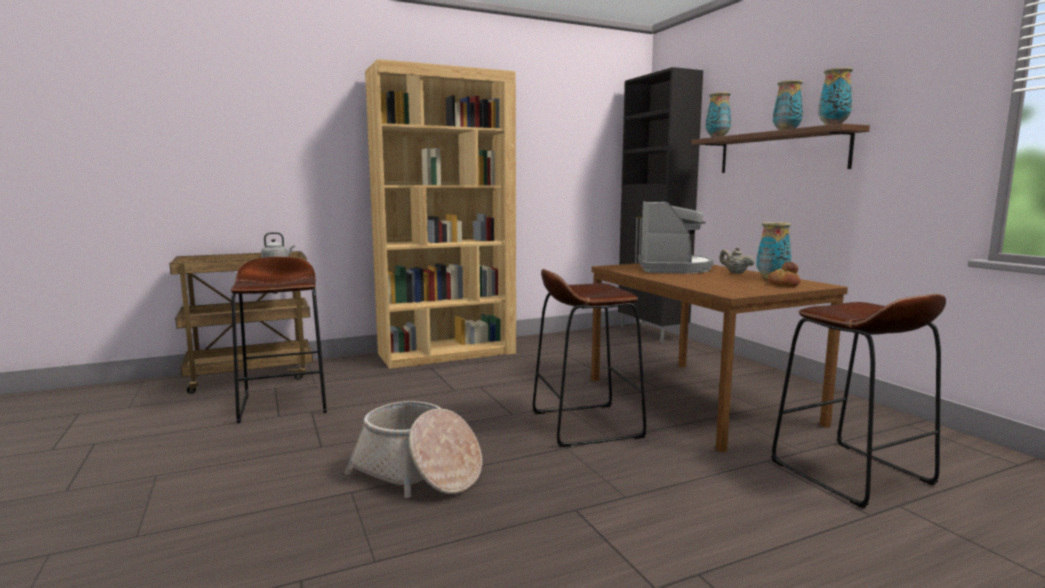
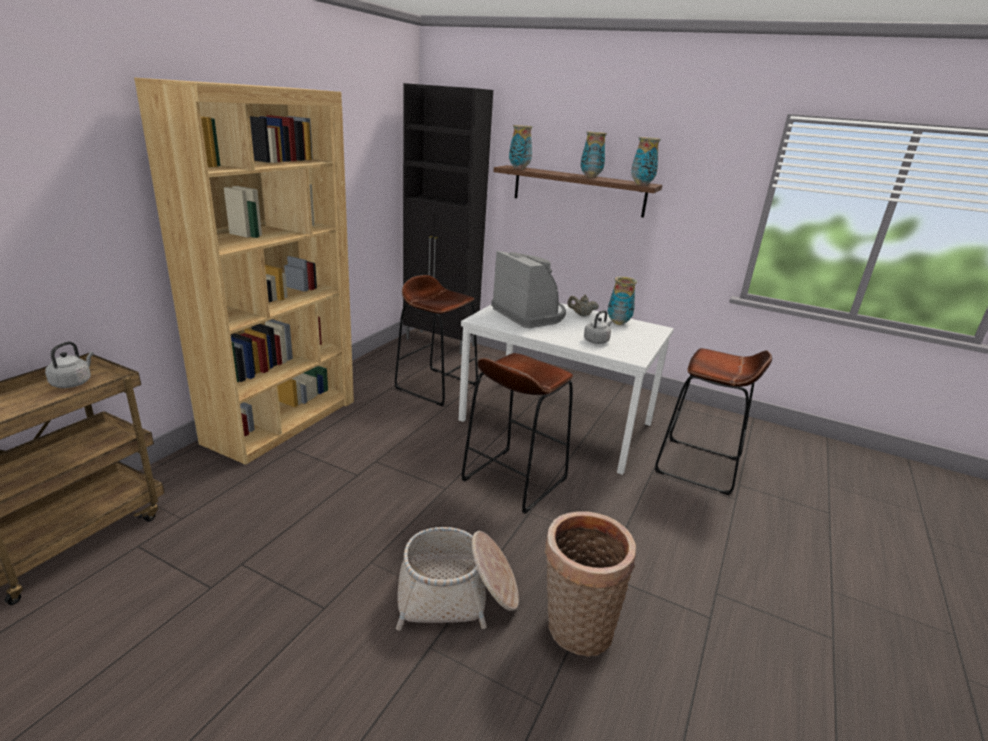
camera: 40 degrees left, 15 degrees up
(285, 404) = (190, 566): brown stool -> brown stool (436, 386)
(484, 531) = (575, 629): none -> basket
(696, 400) = (555, 422): brown dining table -> white dining table
(711, 283) = (597, 341): none -> grey kettle
(783, 285) = (639, 333): bread -> none

